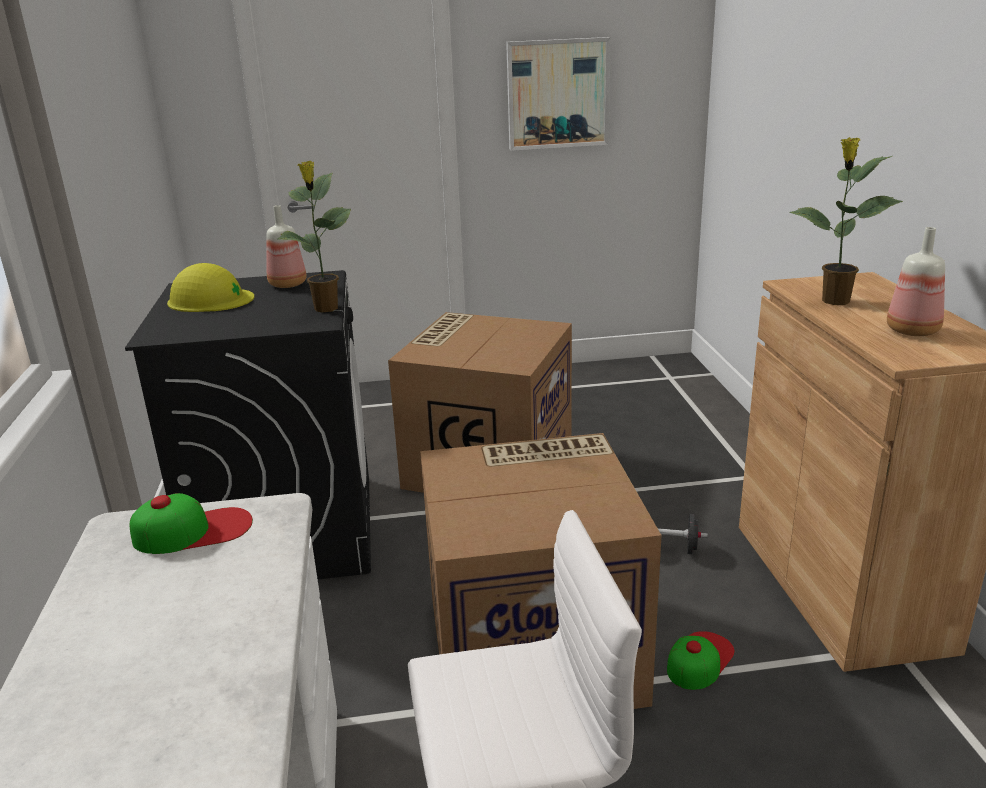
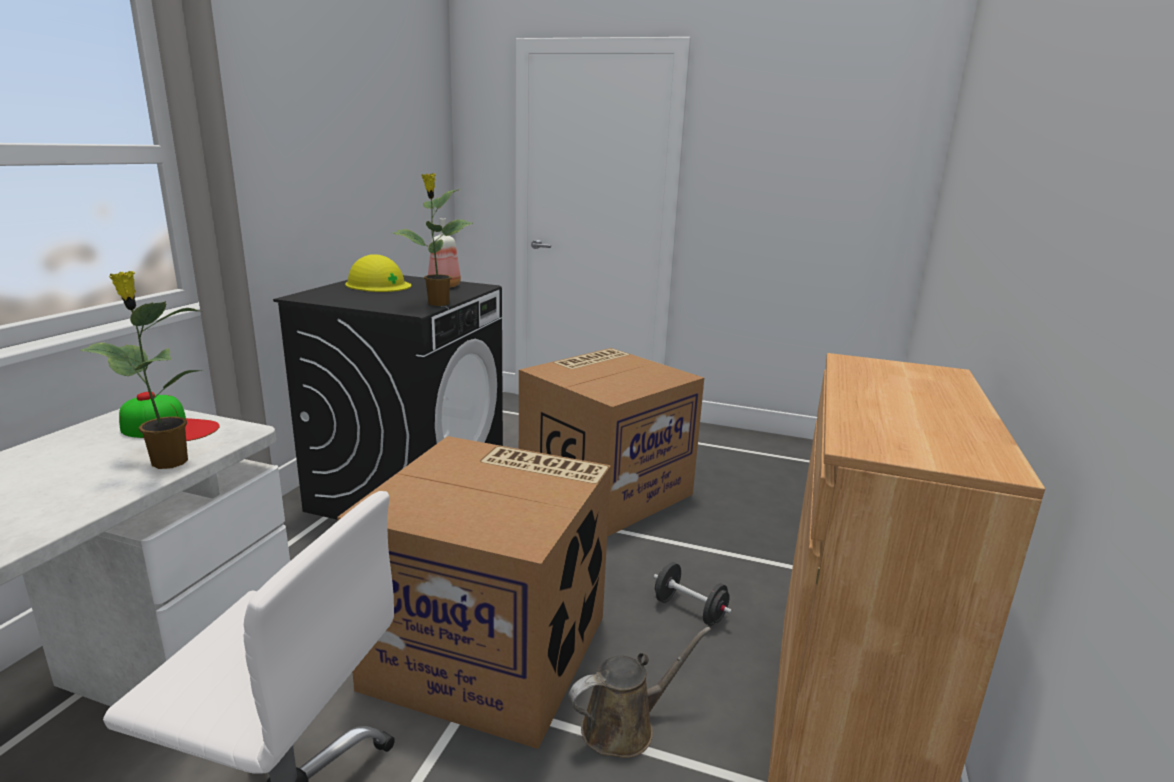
camera: 25 degrees right, 5 degrees down
(558, 94) = (776, 175): picture -> none
(699, 660) = (624, 726): cap -> brown watering can
(834, 301) = (871, 382): potted plant -> potted plant (167, 462)
(914, 331) = (918, 426): bottle -> none

